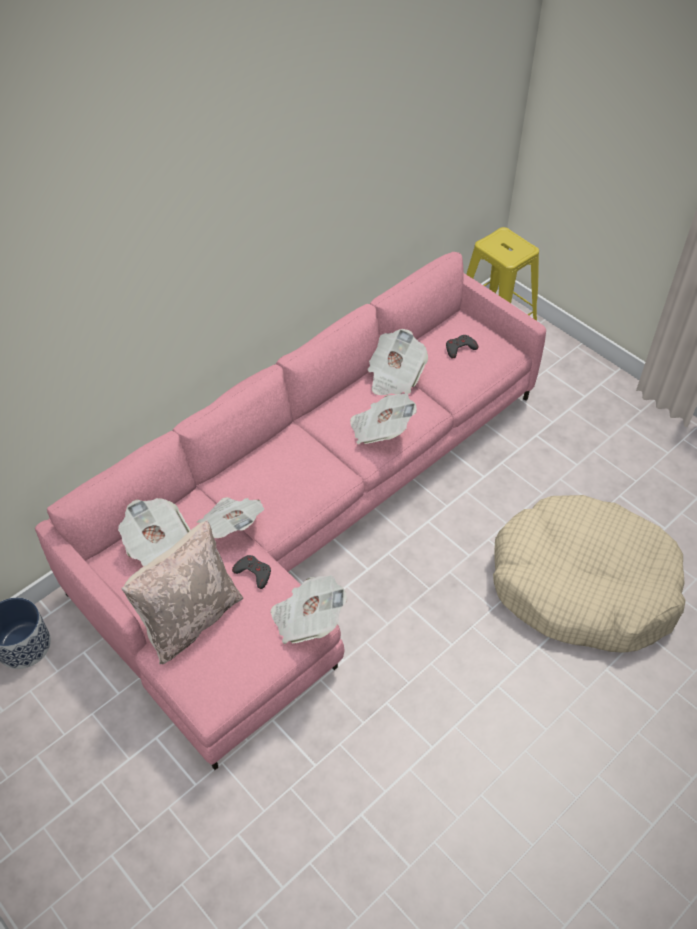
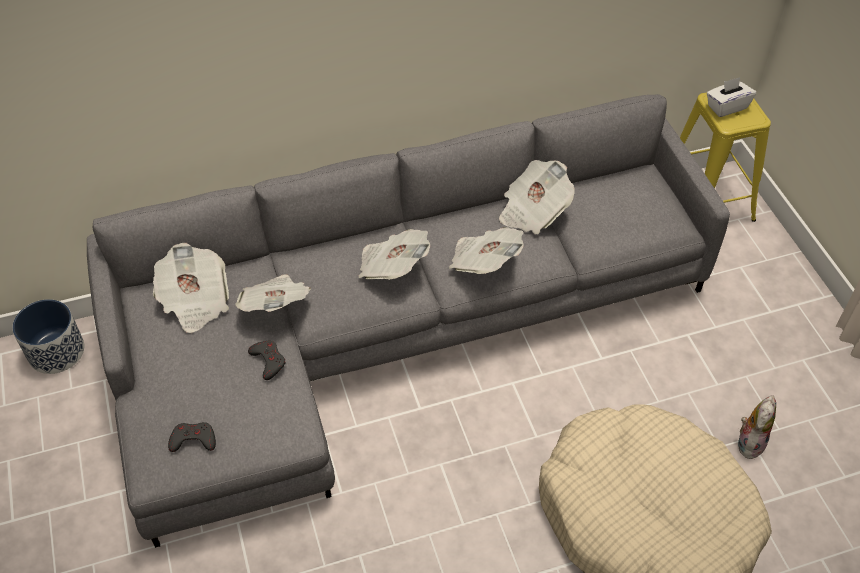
camera: 25 degrees right, 0 degrees up
(190, 618) = (181, 382): beige pillow -> none
(307, 518) = (388, 332): pink sofa -> grey sofa
(307, 619) = (293, 430): newspaper -> newspaper (392, 267)
(460, 348) = (623, 205): grey game controller -> grey game controller (193, 440)
(501, 246) = (726, 107): none -> white tissue box
(621, 498) = (749, 441): none -> plush toy

